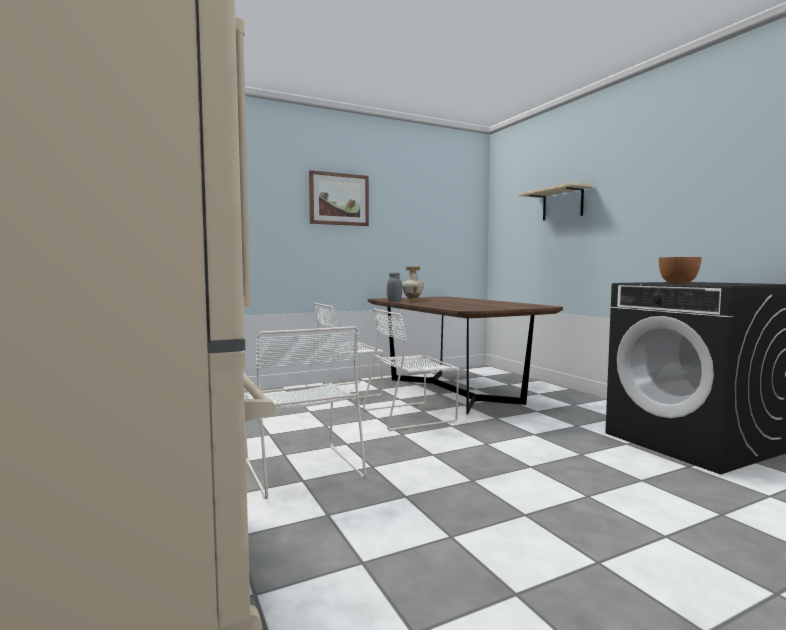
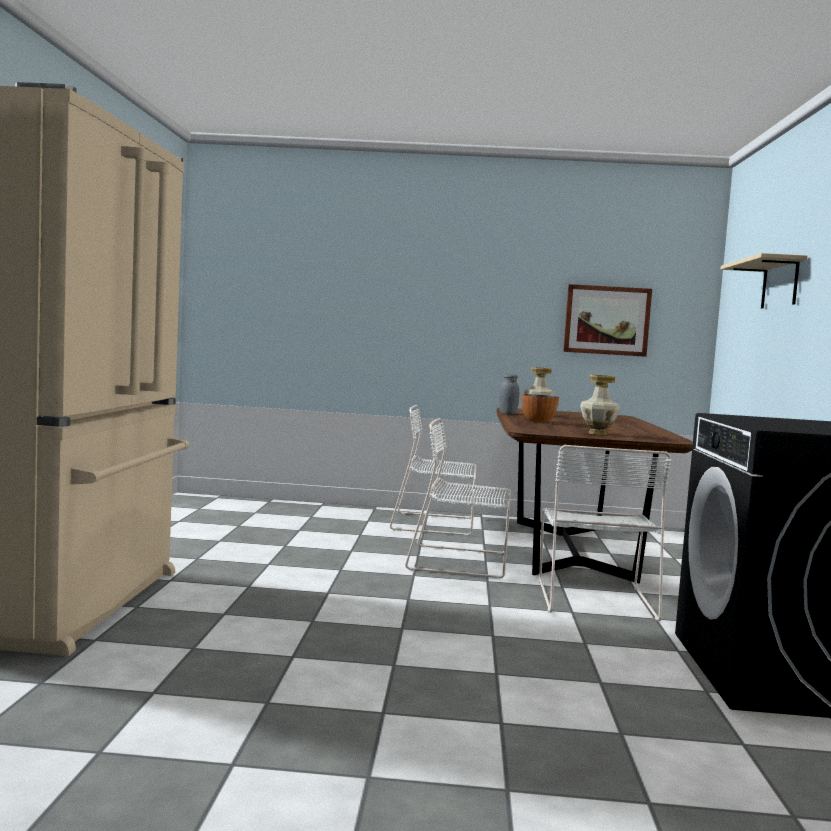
camera: 30 degrees right, 0 degrees up
(301, 467) = (264, 577): white chair -> white chair (594, 598)
(339, 199) = (469, 272): picture -> picture (606, 320)
(499, 306) = (598, 433): none -> vase
(678, 283) = (774, 422): bowl -> bowl (538, 421)

